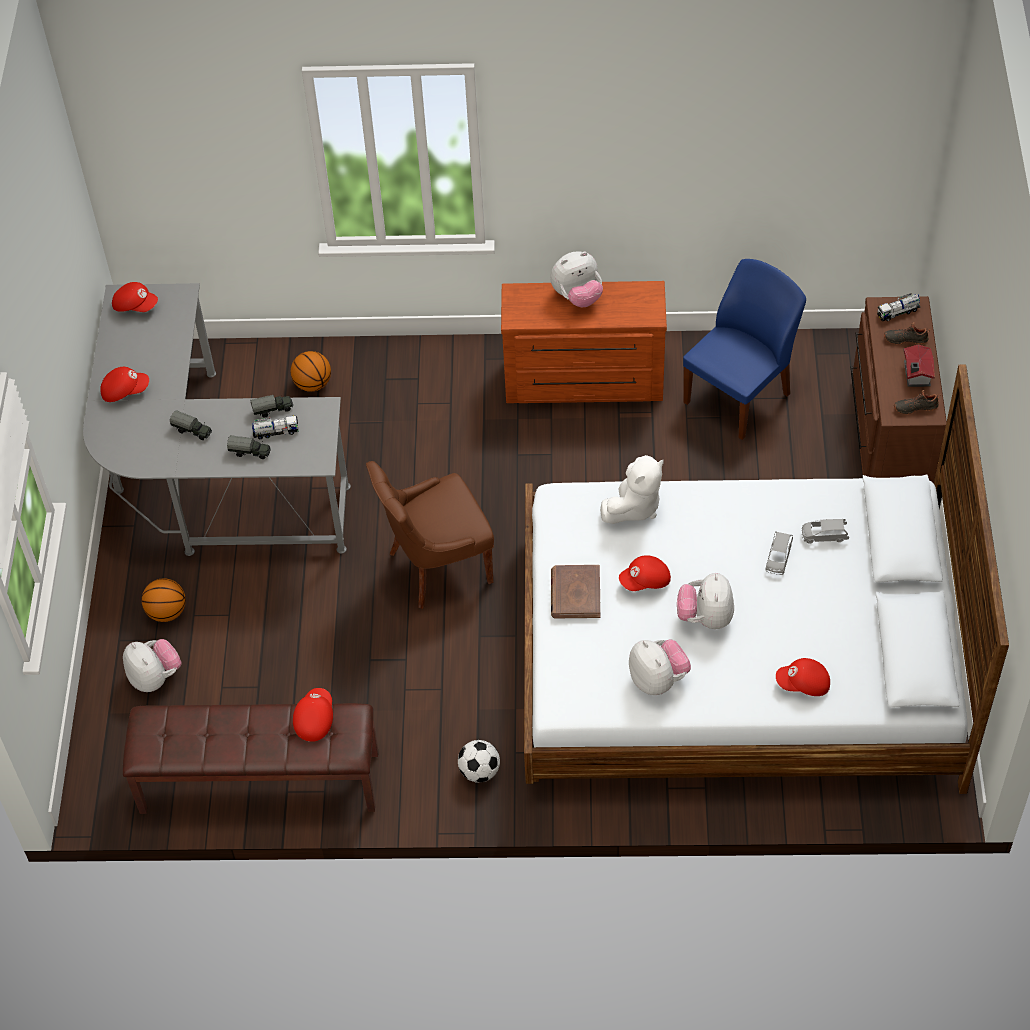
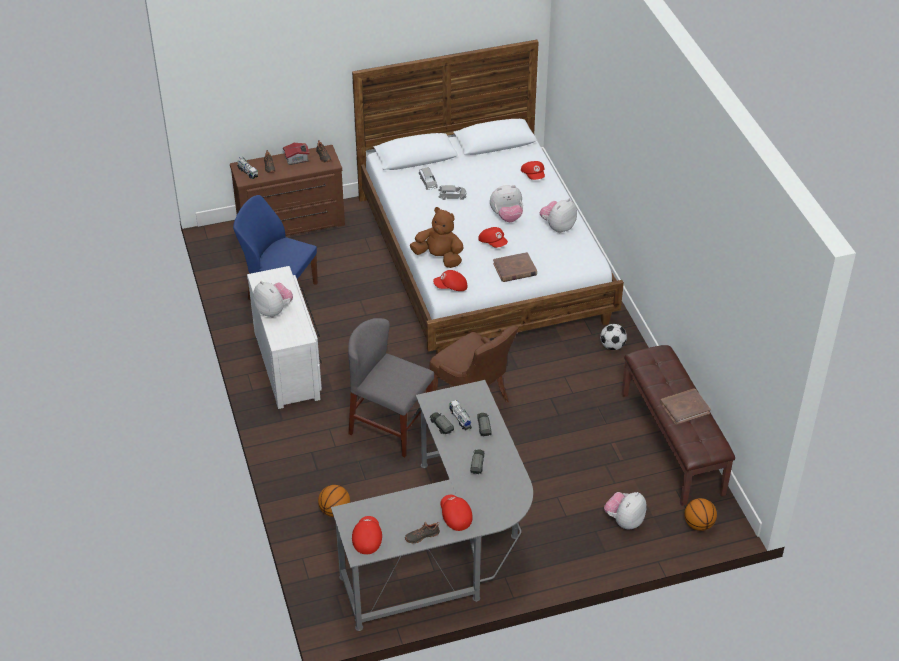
camera: 110 degrees left, 10 degrees down
(114, 354) = (422, 536): none -> black shoe
(167, 612) = (570, 532): basketball -> basketball (698, 524)
(228, 735) = (684, 408): none -> brown book
(314, 719) = (651, 372): red cap -> red cap (451, 287)
(425, 466) = (390, 428): none -> grey chair
(584, 382) = (289, 364): brown dresser -> white dresser
(634, 506) = (439, 257): white plush toy -> brown plush toy

